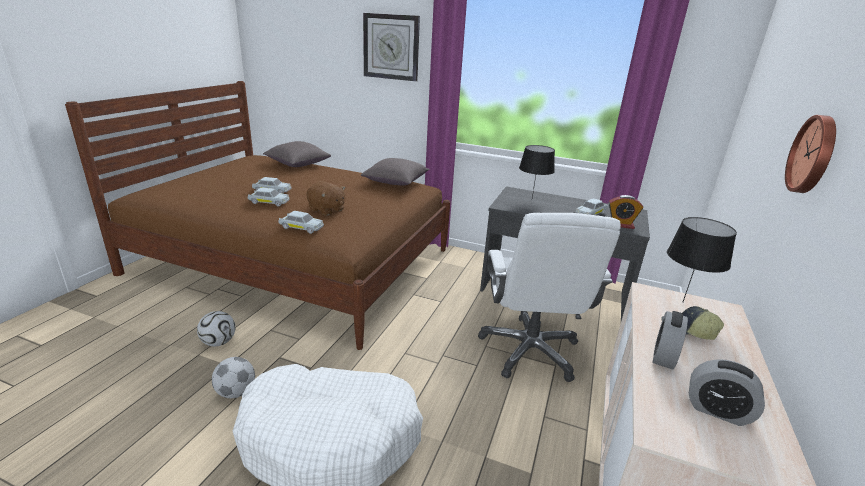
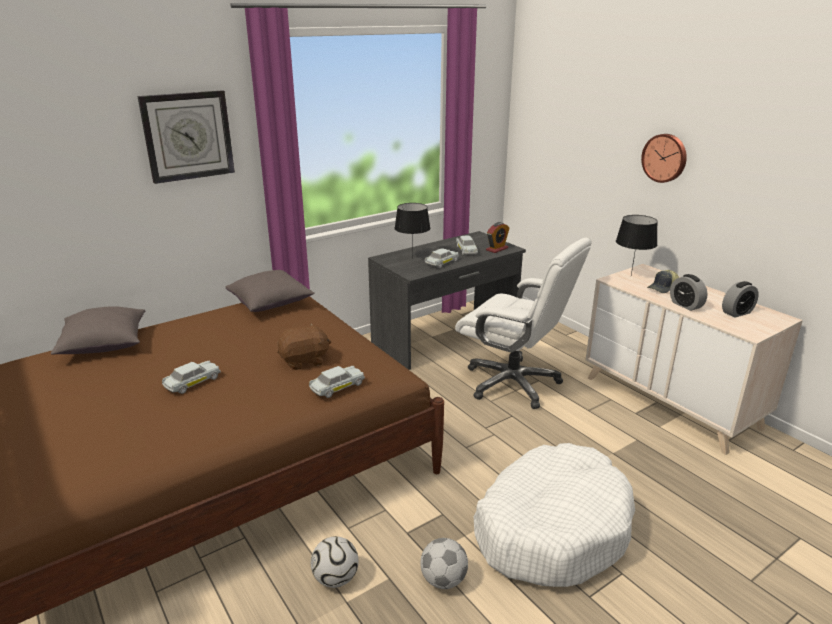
camera: 55 degrees left, 0 degrees up
(269, 202) = (233, 392): white toy car -> white toy car (441, 263)

